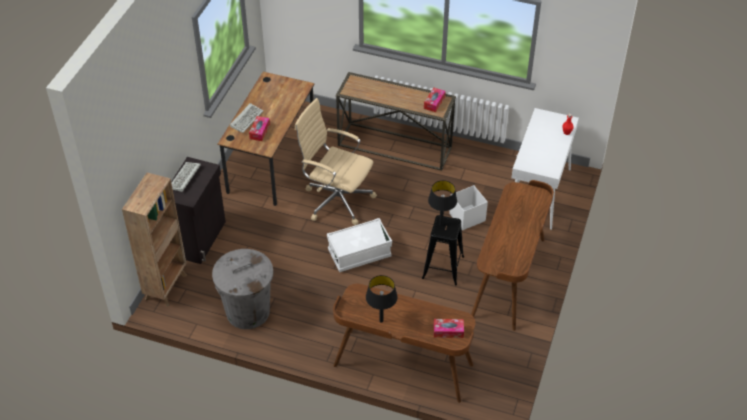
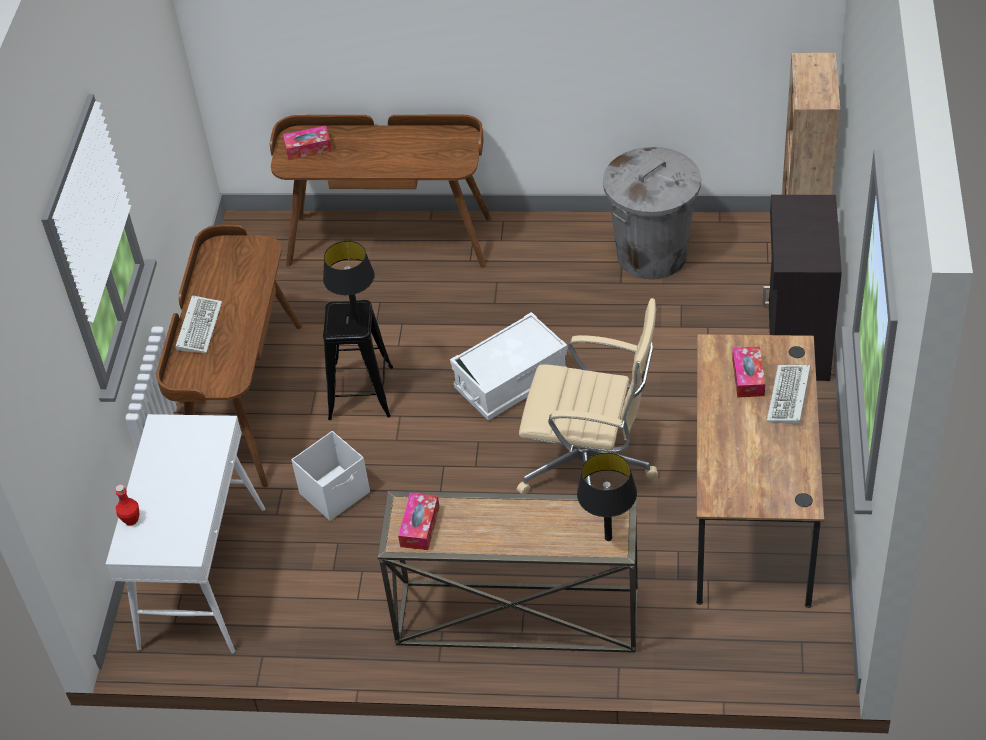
camera: 170 degrees right, 0 degrees up
(184, 178) = (818, 234): keyboard -> keyboard (199, 326)
(381, 320) = (409, 139): black table lamp -> black table lamp (608, 538)

